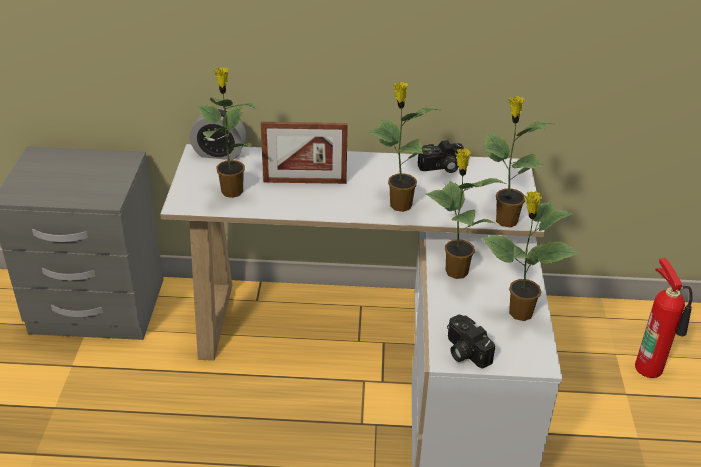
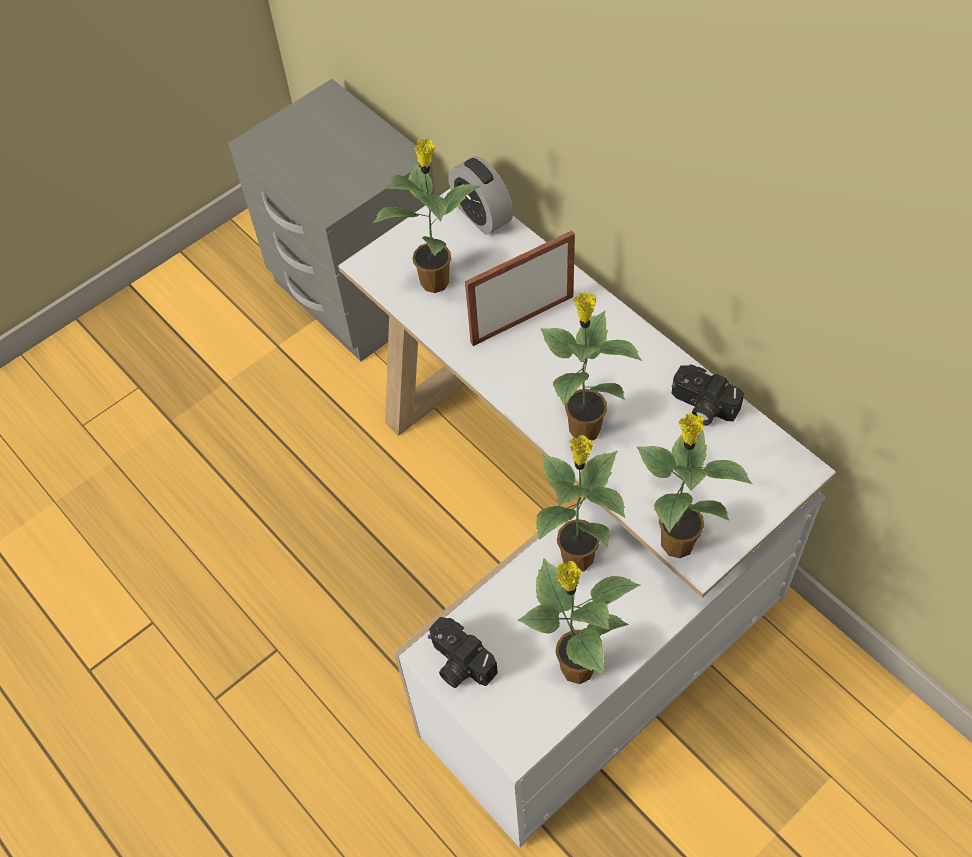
camera: 50 degrees right, 20 degrees up
(305, 182) = (522, 319): picture frame -> picture frame turned 105 degrees clockwise
(464, 352) = (458, 663): camera -> camera turned 60 degrees counterclockwise
(650, 366) = (854, 828): fire extinguisher -> none

